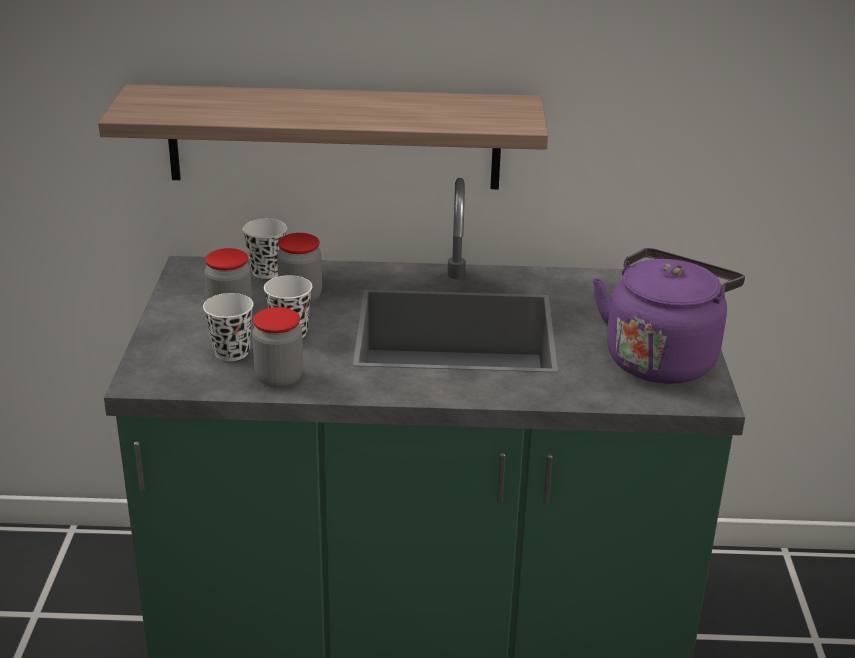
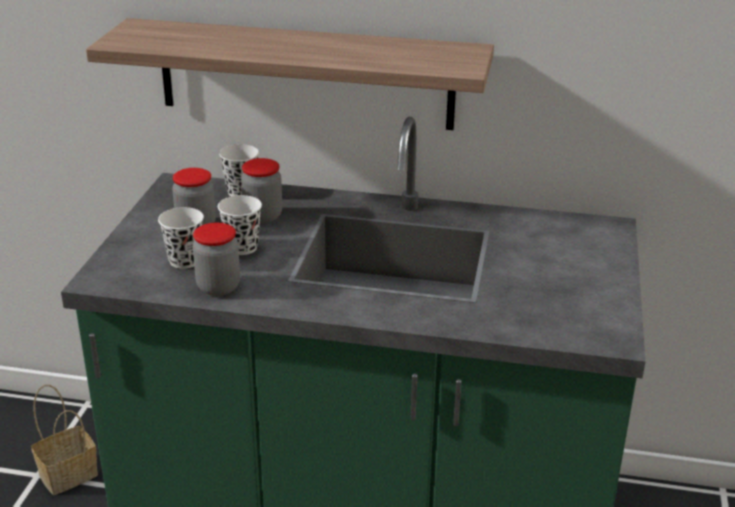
camera: 10 degrees right, 0 degrees up
(73, 608) = (69, 473): none -> basket
(662, 358) = (580, 298): purple kettle -> none

